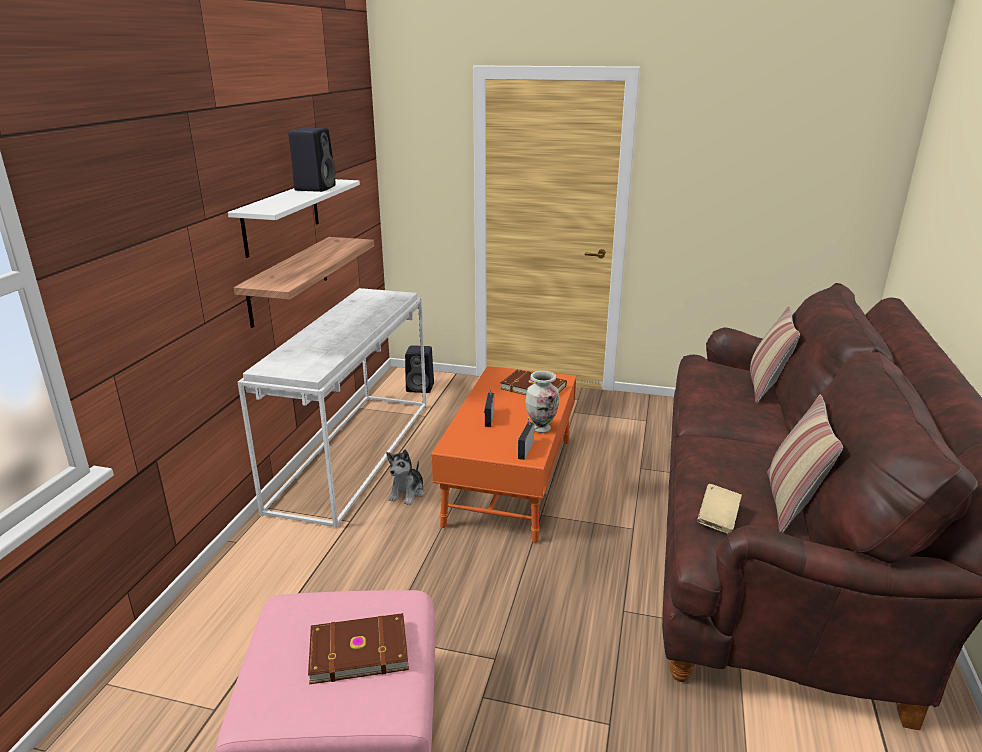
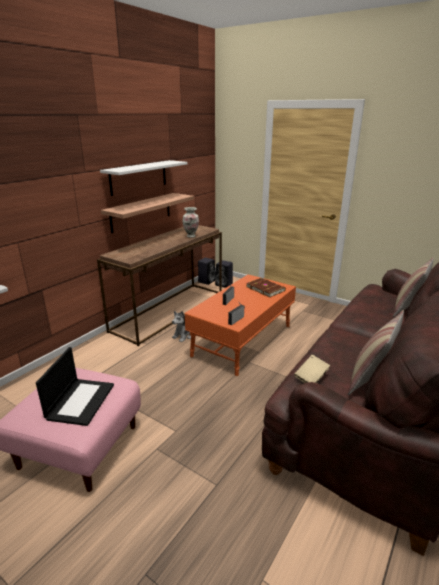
camera: 20 degrees right, 0 degrees up
(315, 188) = (158, 163): black speaker -> black speaker (207, 281)
(353, 453) = (169, 311): white console table -> brown console table
(358, 649) = (80, 401): brown book -> laptop
(541, 428) = (253, 311): vase -> vase (191, 236)

